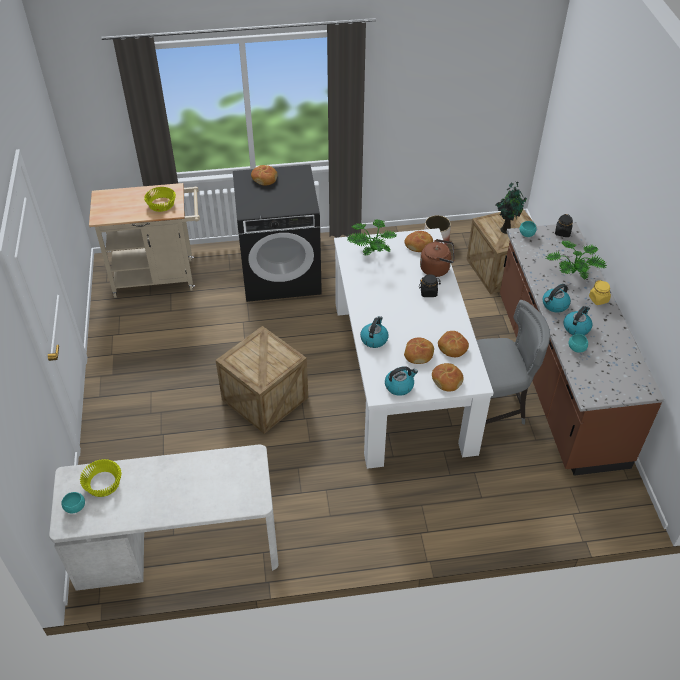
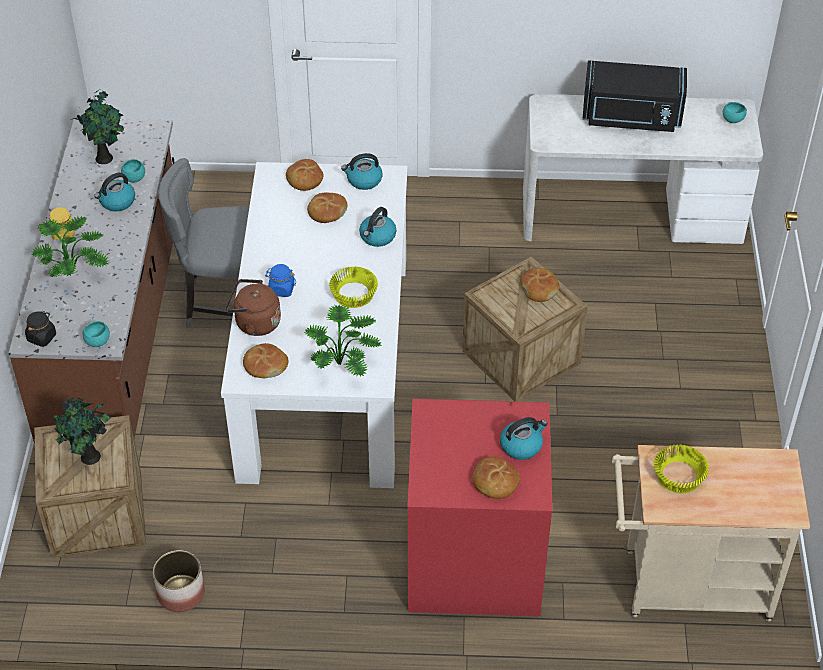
camera: 170 degrees left, 0 degrees up
(103, 482) = (707, 137): yellow bowl -> yellow bowl (353, 295)
(173, 495) = (631, 118): none -> black microwave
(281, 273) = (473, 562): black washing machine -> red washing machine
(428, 292) = (281, 289): black jar -> blue jar
(452, 347) = (282, 214): bread -> bread (539, 289)
(554, 305) = (126, 233): kettle -> kettle (521, 445)
(610, 363) = (106, 157): none -> potted plant

